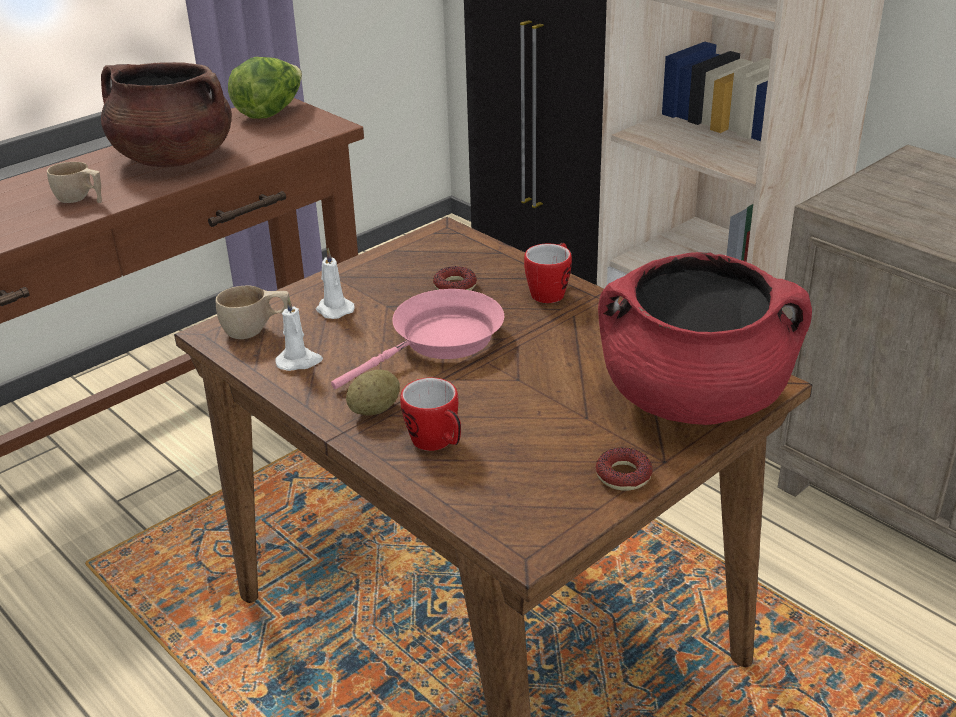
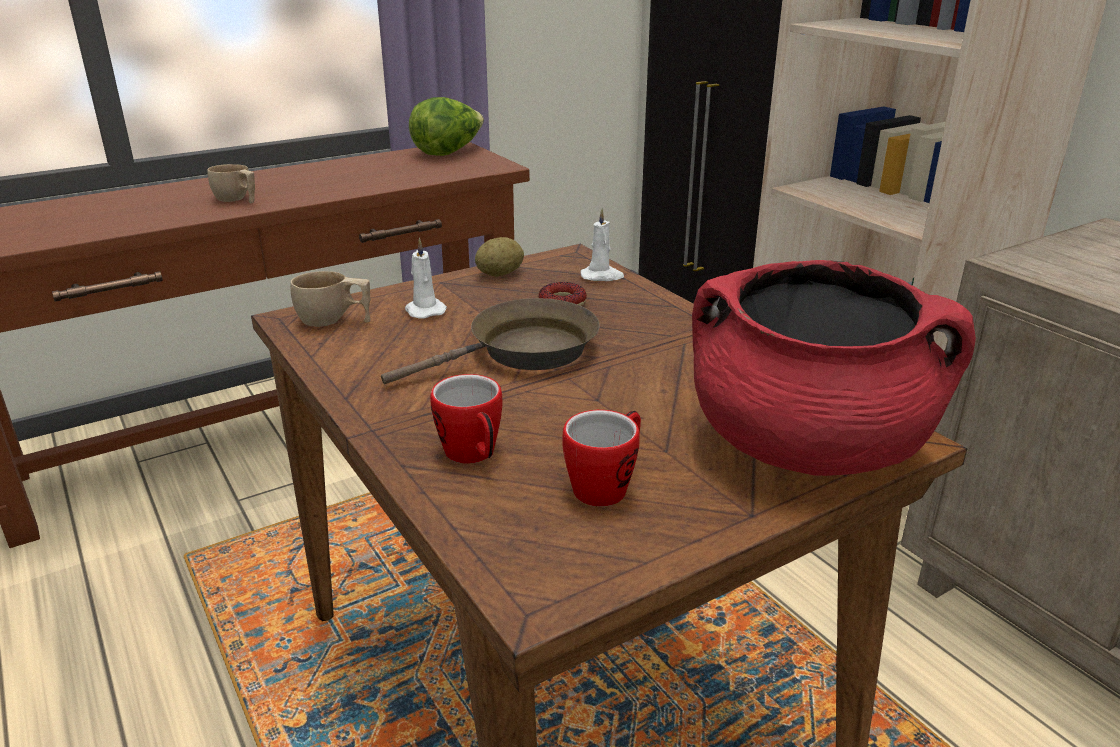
camera: 10 degrees right, 5 degrees down
(173, 158) = (340, 178): brown cooking pot -> none
(299, 361) = (362, 354): white candle -> white candle (602, 276)
(374, 409) = (419, 411): potato -> potato (500, 274)
(440, 342) = (524, 352): pink frying pan -> brown frying pan
(551, 291) = (666, 318): mug -> mug (607, 485)
(623, 475) = (692, 525): donut -> none

